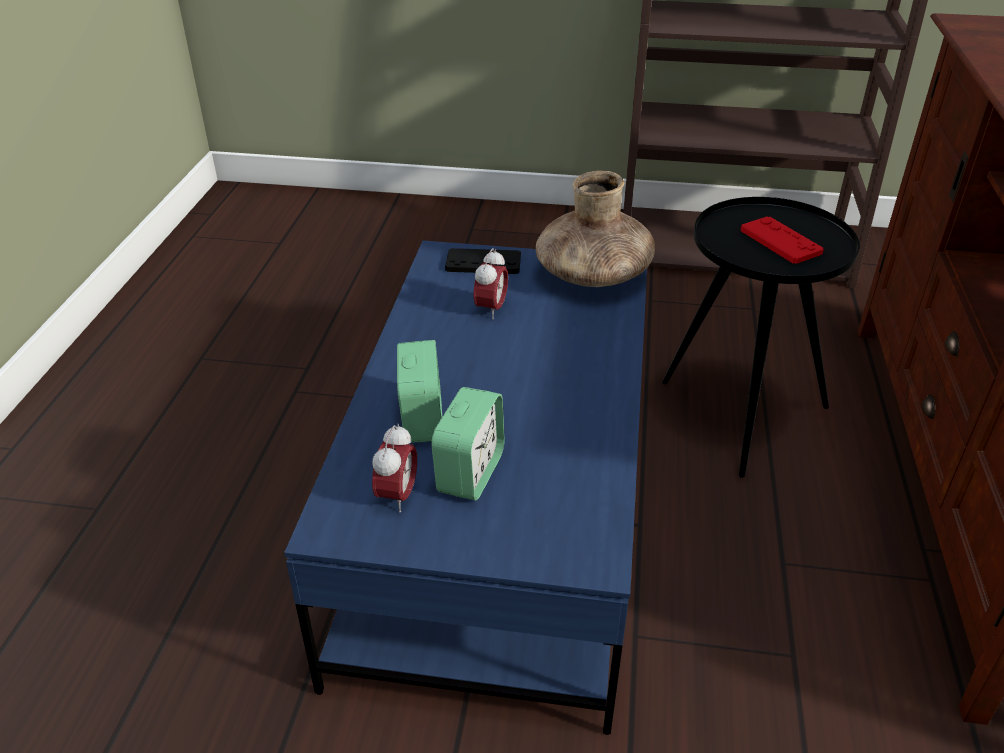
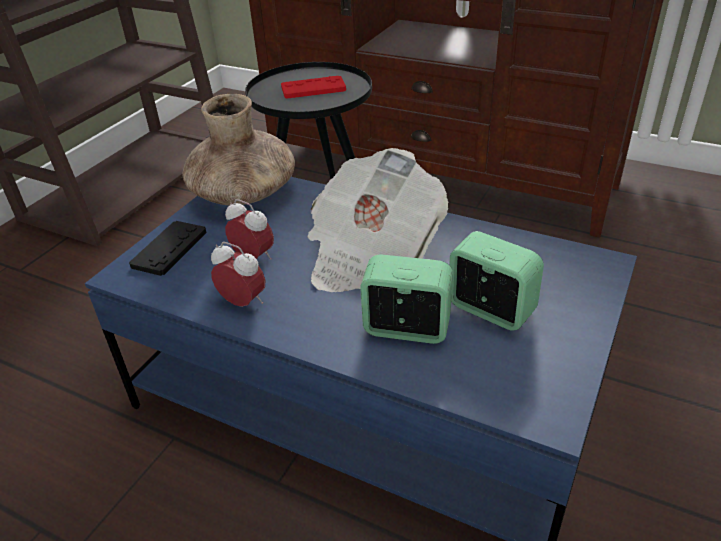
camera: 70 degrees left, 0 degrees up
(397, 496) = (511, 360): alarm clock -> alarm clock (243, 302)
(528, 377) = (371, 254): none -> newspaper

